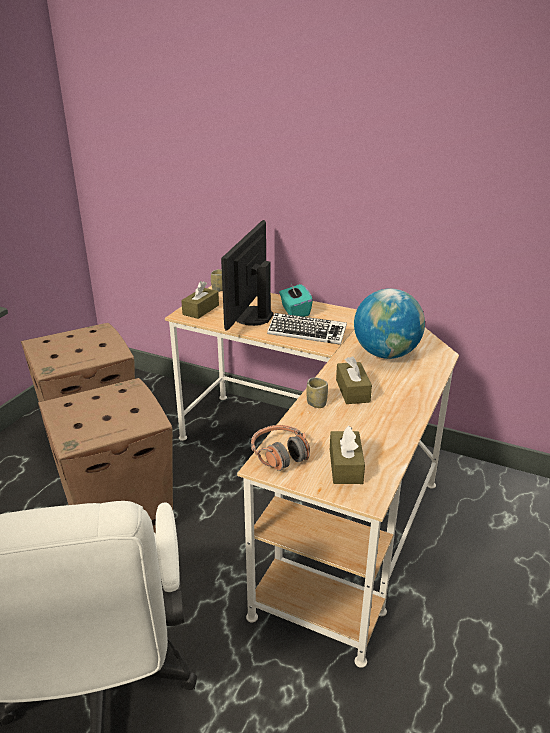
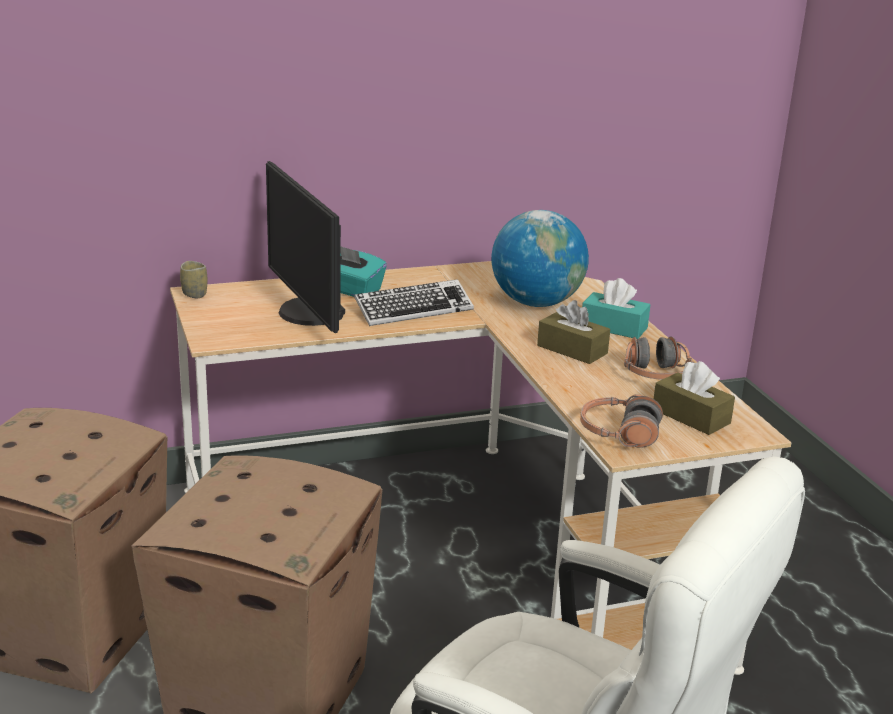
camera: 45 degrees left, 5 degrees down
(201, 310) = (224, 327): brown tissue box -> none
(316, 403) = (562, 375): cup -> none
(375, 429) = (656, 375): none -> headphones
(407, 387) = (614, 327): none -> turquoise tissue box

